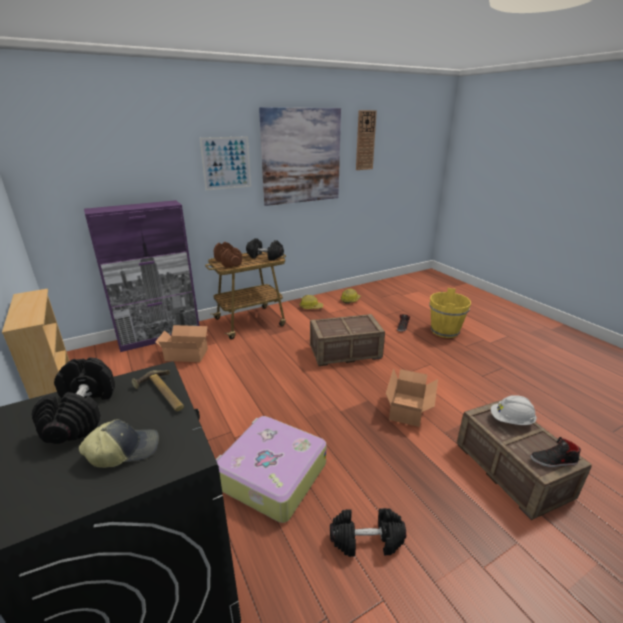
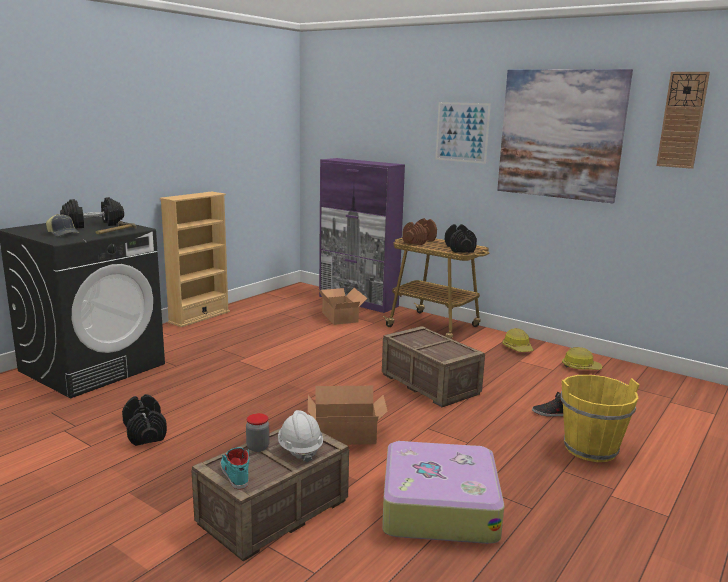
camera: 65 degrees right, 10 degrees down
(271, 475) = (201, 383): suitcase -> suitcase (438, 506)
(510, 441) = (258, 447): none -> jar
(553, 461) = (234, 473): black shoe -> turquoise shoe

